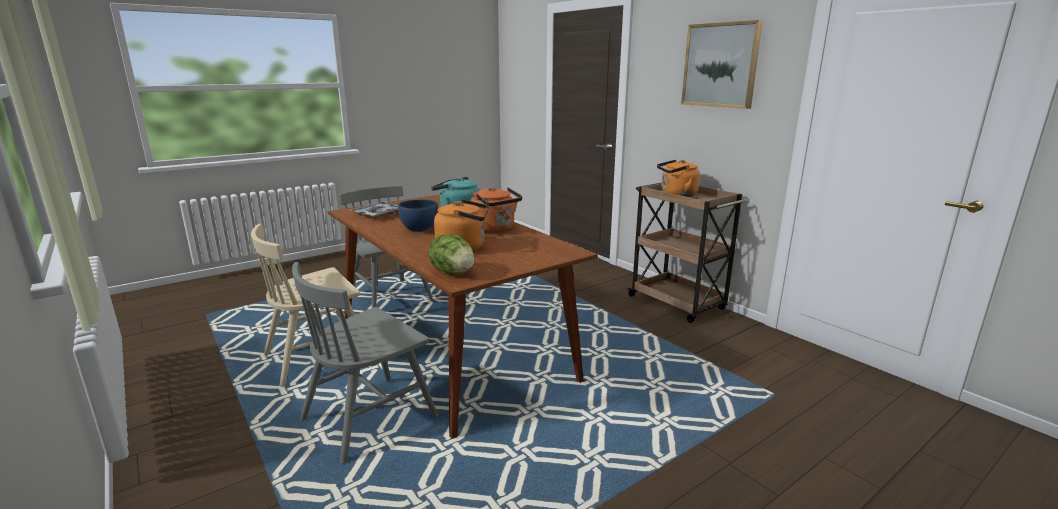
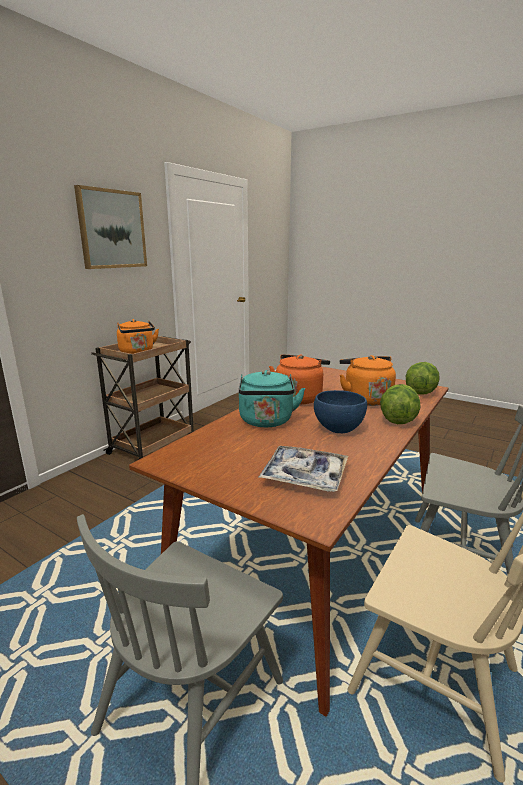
camera: 110 degrees left, 0 degrees up
(406, 246) = (397, 420): none -> lettuce

